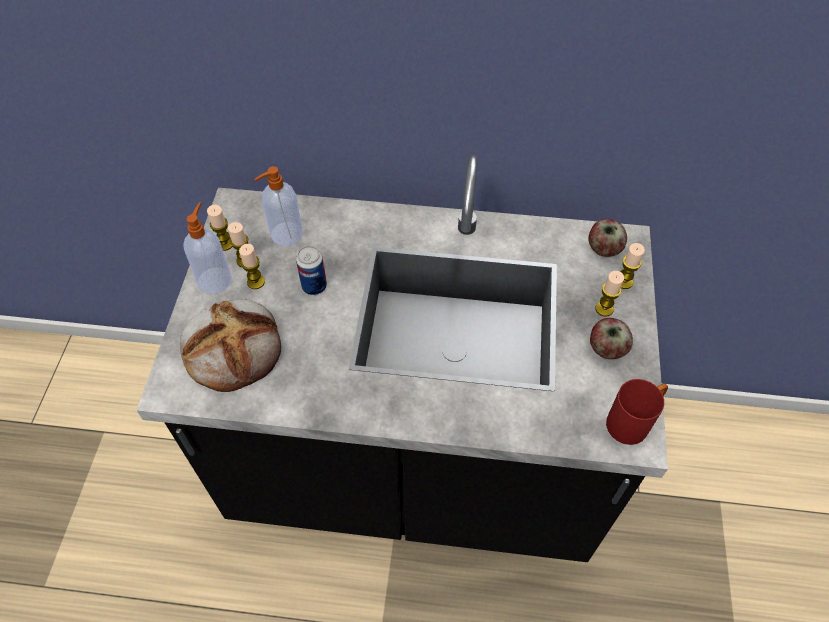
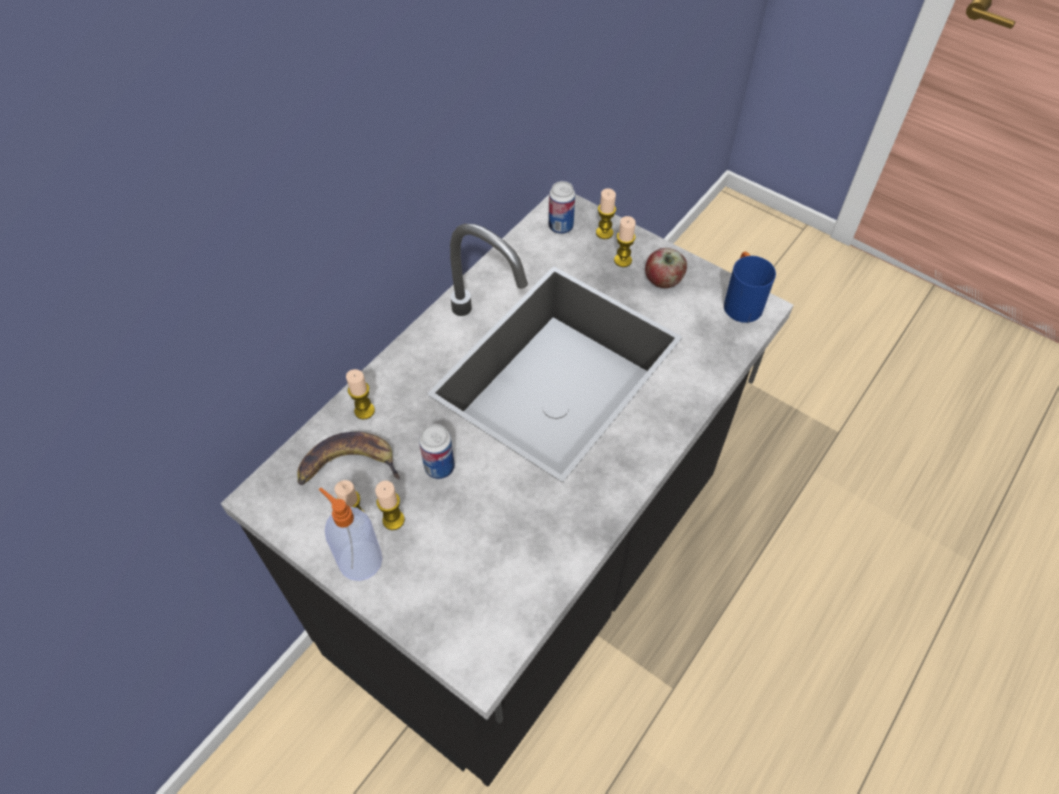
camera: 60 degrees left, 0 degrees up
(225, 244) = (315, 529): candle -> candle (364, 411)
(233, 347) = (466, 577): bread -> none
(285, 235) = (349, 464): soap dispenser -> banana
(603, 249) = (560, 227): apple -> can
(633, 421) = (740, 302): red mug -> blue mug

